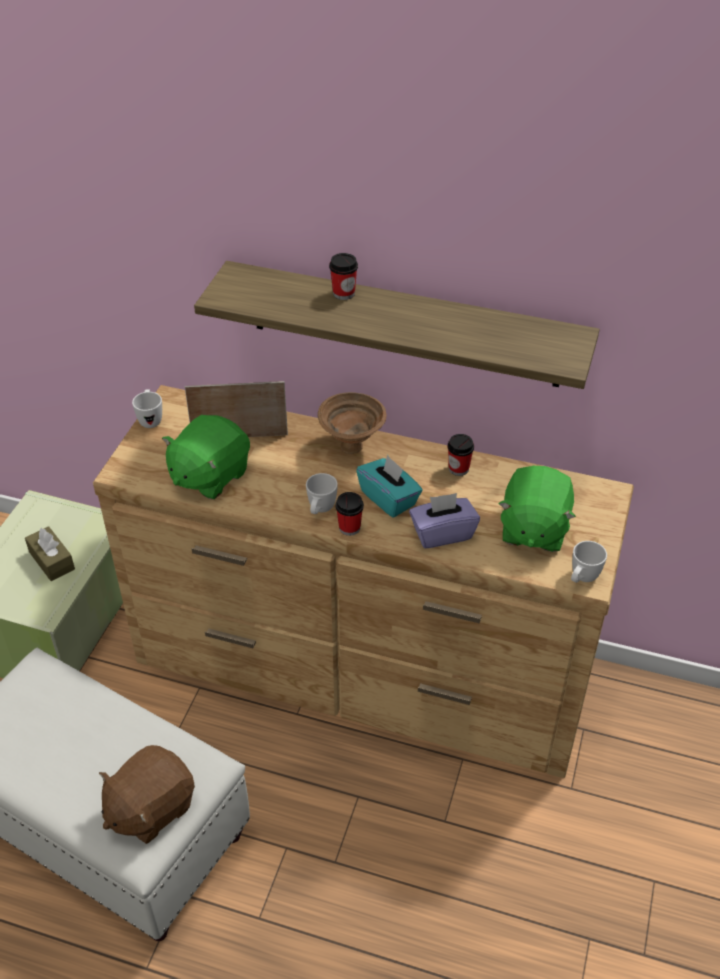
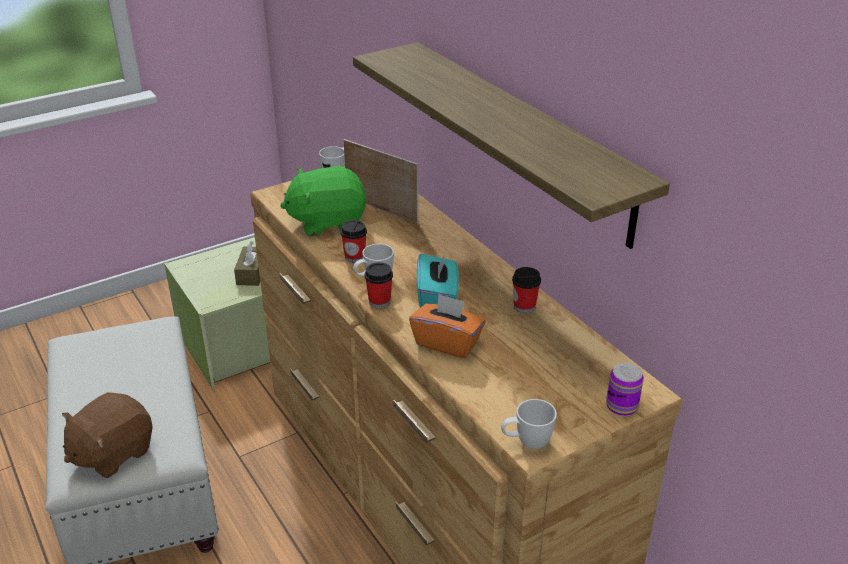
camera: 40 degrees right, 10 degrees down
(150, 808) = (112, 453): brown plush toy -> brown plush toy turned 45 degrees counterclockwise
(343, 293) = (472, 85): cup -> cup (354, 257)
(351, 445) = (457, 251): brown bowl -> none
(442, 533) = (447, 343): purple tissue box -> orange tissue box
(533, 529) = (532, 381): green plush toy -> none
(607, 513) = (621, 406): none -> can

